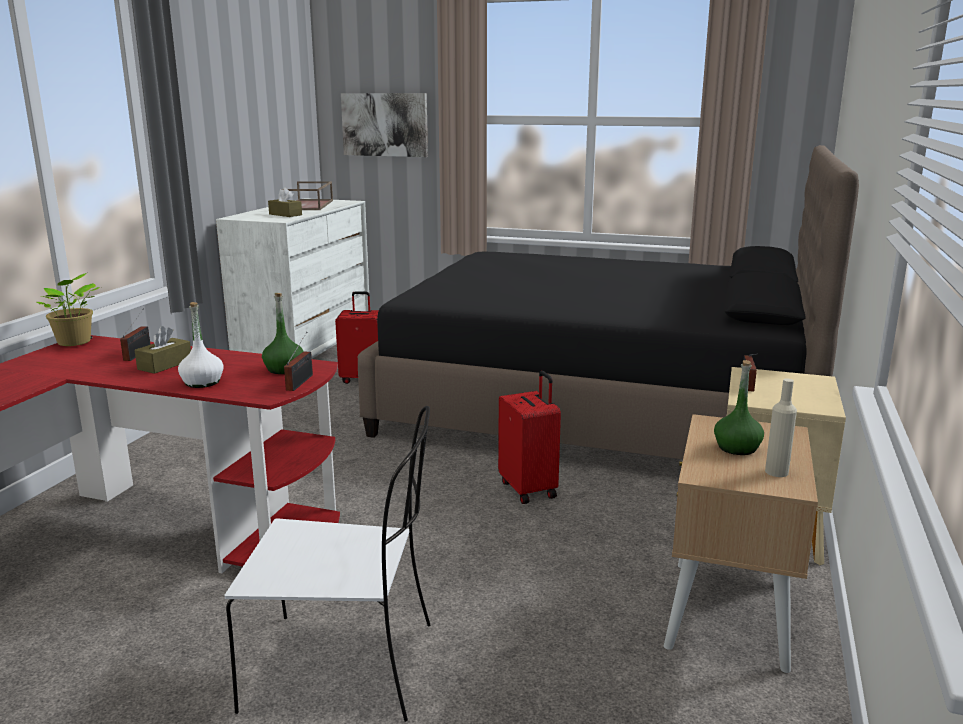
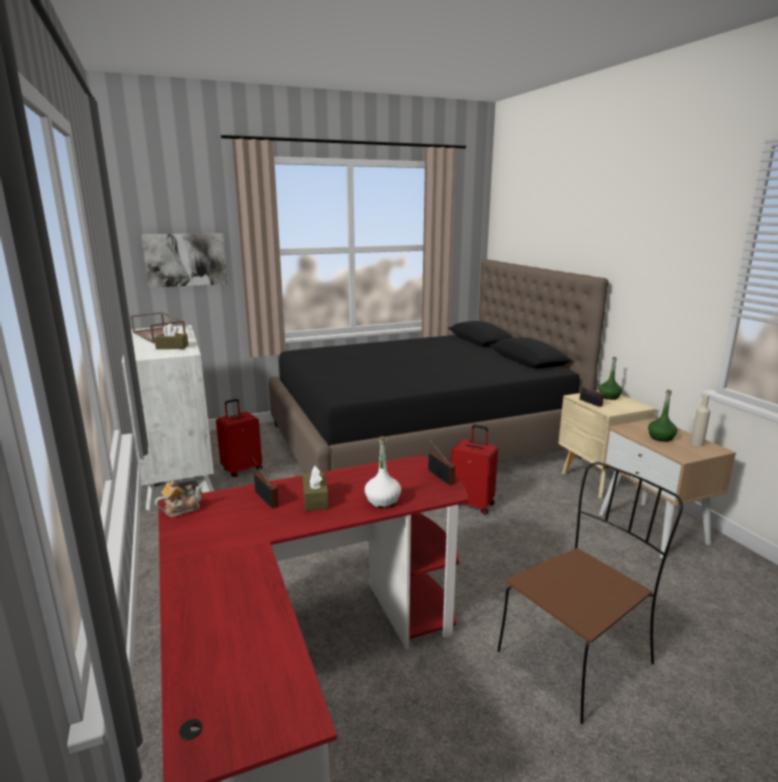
camera: 40 degrees left, 0 degrees up
(74, 342) = (181, 510): potted plant -> teapot
(284, 369) = (405, 471): green bottle -> green bottle (609, 397)
(345, 666) = (577, 656): white chair -> brown chair

